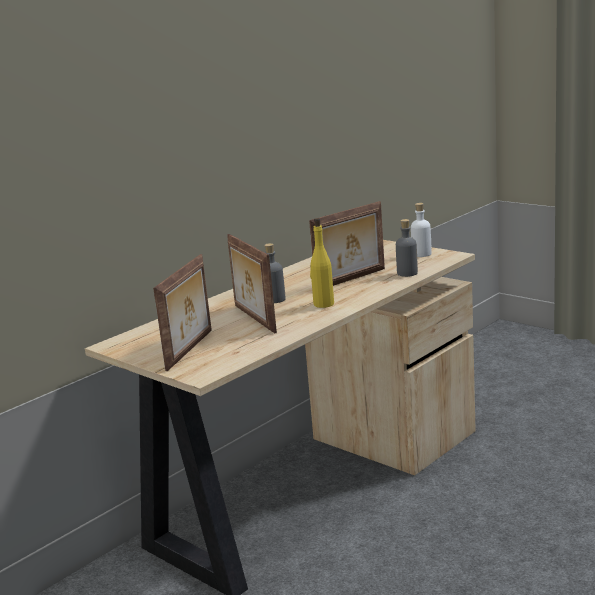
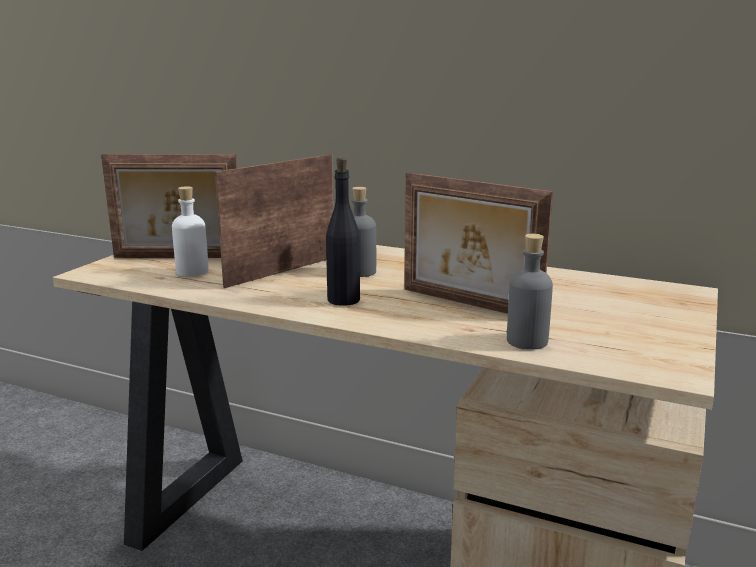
camera: 70 degrees right, 0 degrees up
(323, 304) = (344, 300): yellow bottle -> black bottle
(421, 254) = (655, 343): white bottle -> white bottle (192, 271)

